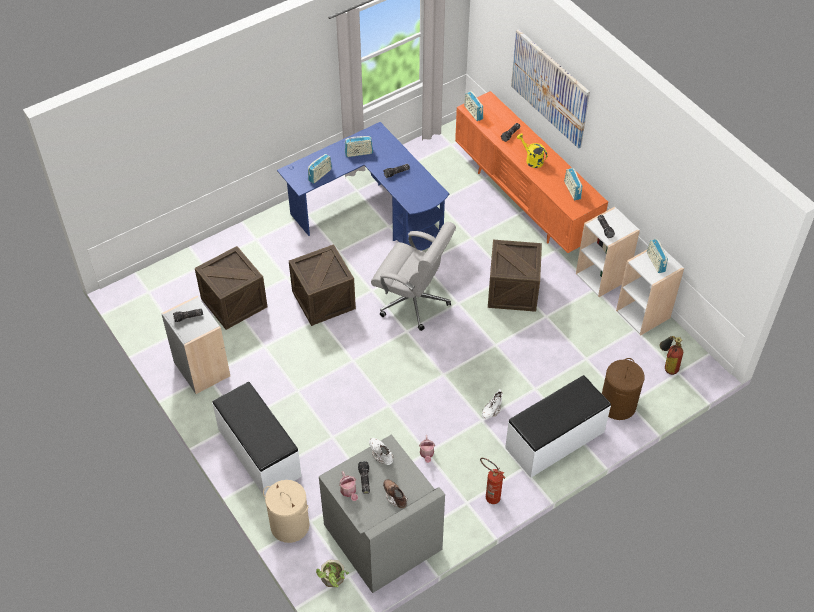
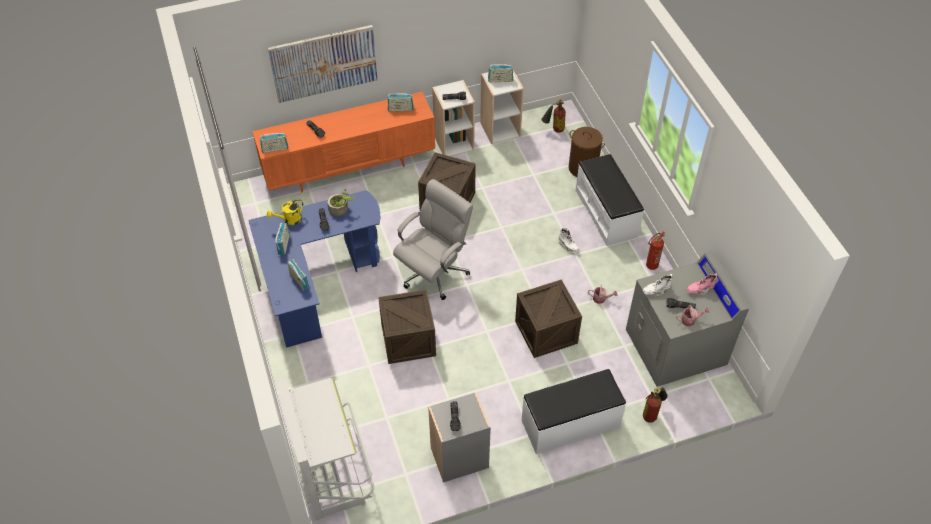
camera: 75 degrees left, 0 degrees up
(168, 282) = (334, 473): none -> white shoe rack
(234, 303) = (384, 416): crate -> crate (546, 332)
(289, 525) = (652, 413): beige laundry basket -> fire extinguisher
(333, 580) = (711, 390): potted plant -> potted plant (341, 209)
(395, 496) = (700, 289): brown boot -> pink boot
(531, 160) = (353, 125): yellow watering can -> yellow watering can (289, 220)

